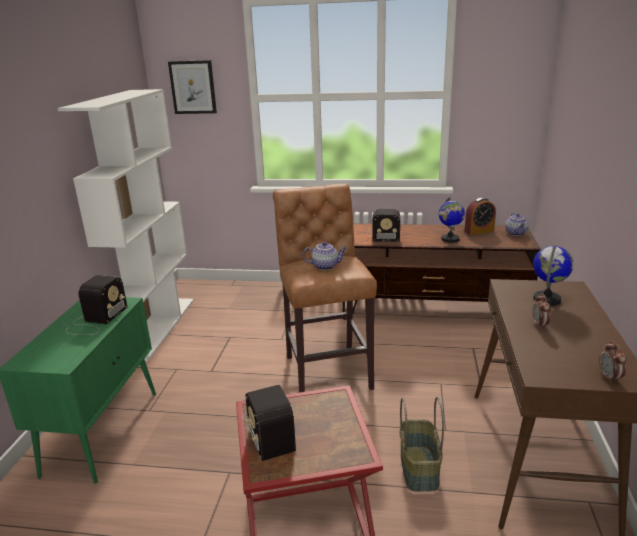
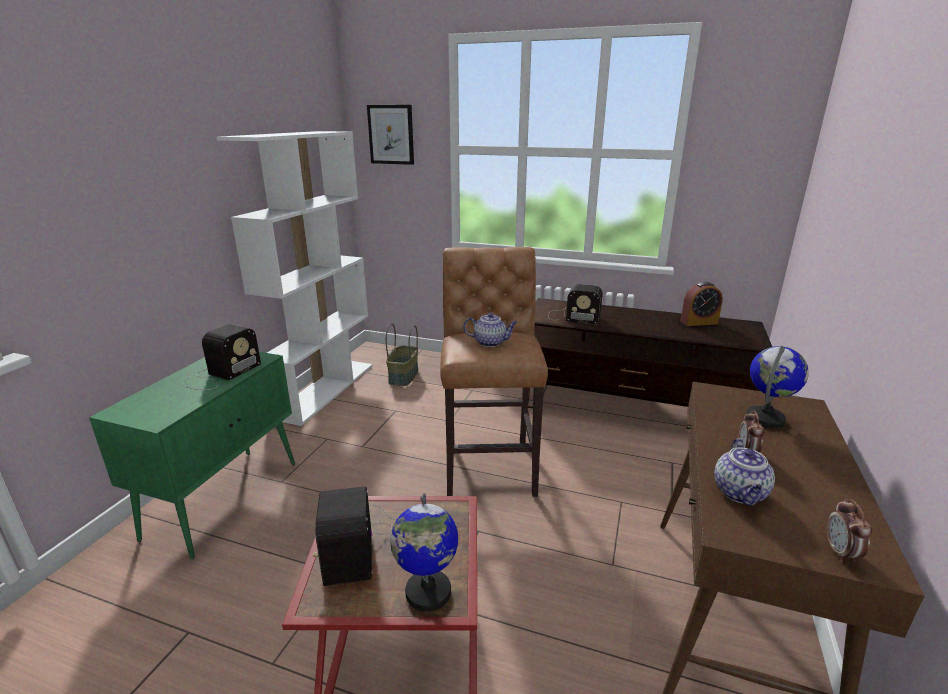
camera: 10 degrees right, 0 degrees up
(420, 469) = (567, 612): basket -> basket (404, 376)
(450, 239) = (660, 328): globe -> globe (427, 592)
(516, 233) = (745, 330): teapot -> teapot (740, 493)

